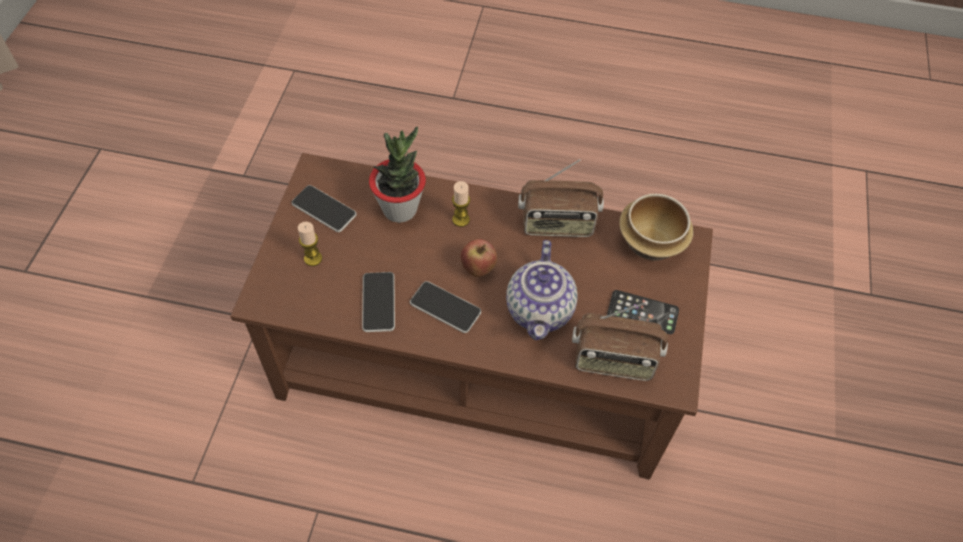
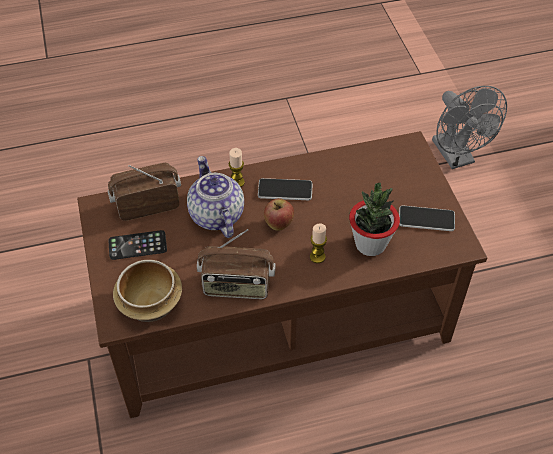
camera: 155 degrees right, 5 degrees down
(116, 470) = (457, 157): none -> grey fan
(313, 258) = (401, 183): candle -> candle (237, 182)
(378, 302) = (333, 175): phone -> none
(557, 224) = (237, 286): radio -> radio turned 150 degrees counterclockwise

